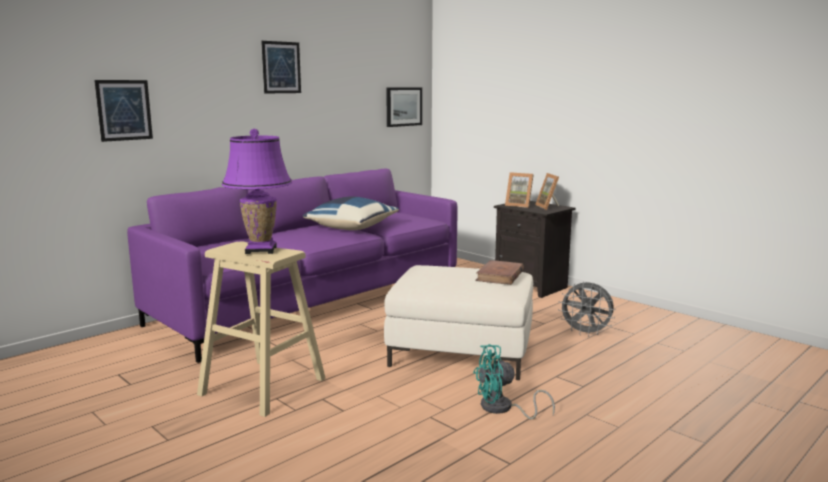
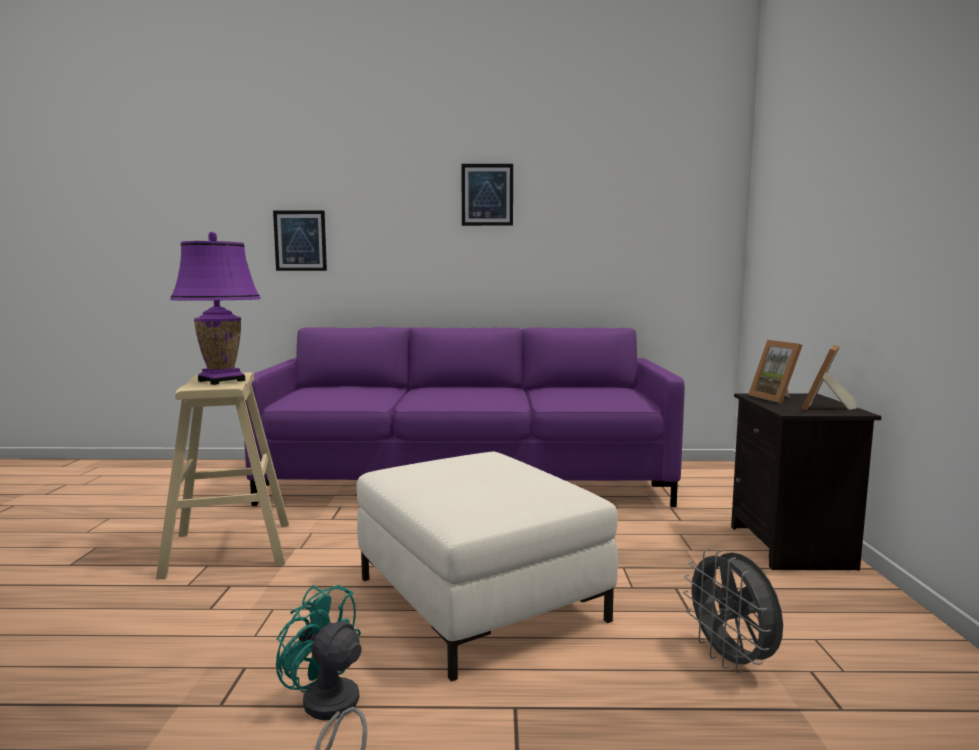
camera: 45 degrees right, 5 degrees down
(351, 228) = (516, 395): blue pillow -> none
(403, 106) = (687, 246): picture -> none
(500, 276) = (532, 490): brown book -> none

